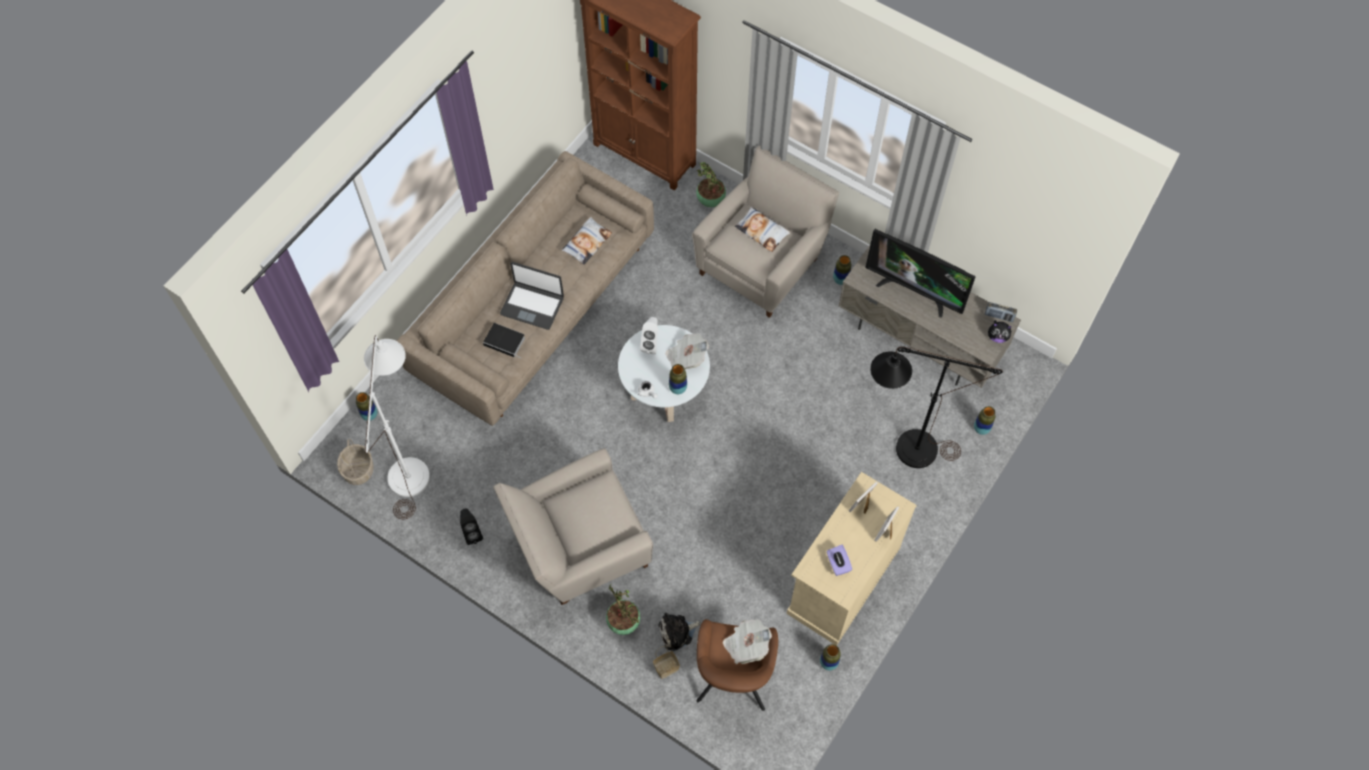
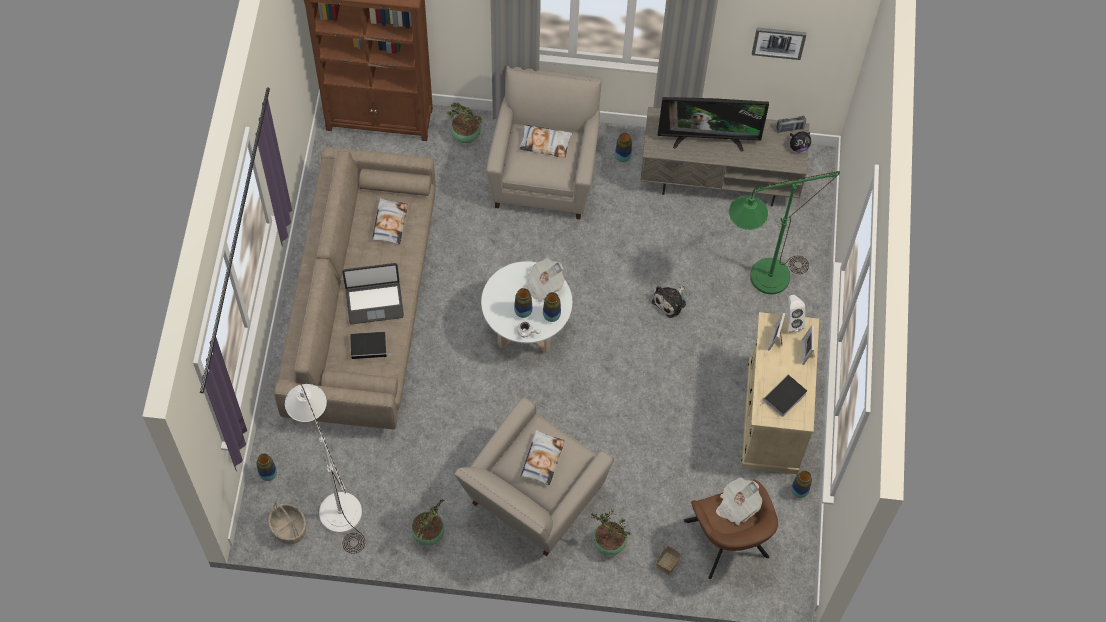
camera: 30 degrees left, 0 degrees up
(472, 533) = (429, 533): black speaker -> potted plant
(590, 513) = (542, 459): none -> pillow
(651, 344) = (504, 288): white speaker -> white speaker (791, 322)
(677, 632) = (659, 529): plush toy -> plush toy (670, 302)
(838, 564) = (784, 398): purple tissue box -> book
(904, 448) = (759, 281): black floor lamp -> green floor lamp
(981, 429) = (813, 234): vase -> vase (523, 312)
(1012, 223) = (778, 42): none -> picture

